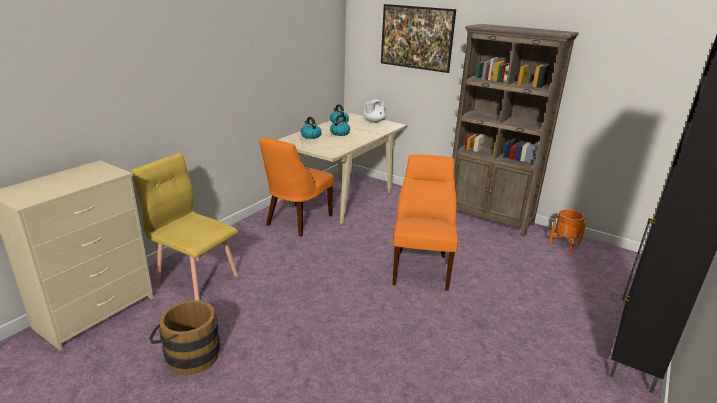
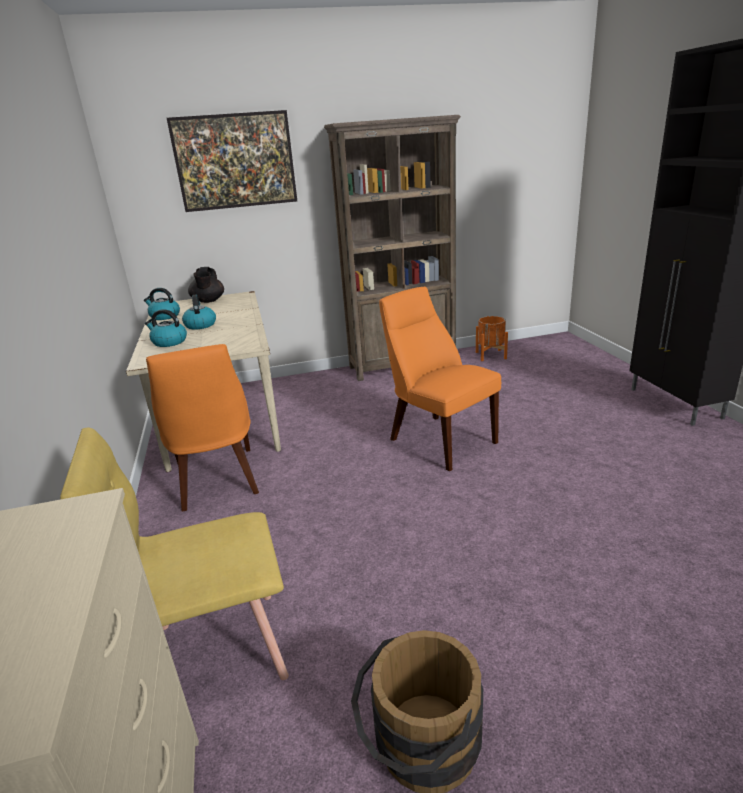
camera: 45 degrees left, 0 degrees up
(373, 121) = (208, 301): white teapot -> black teapot

